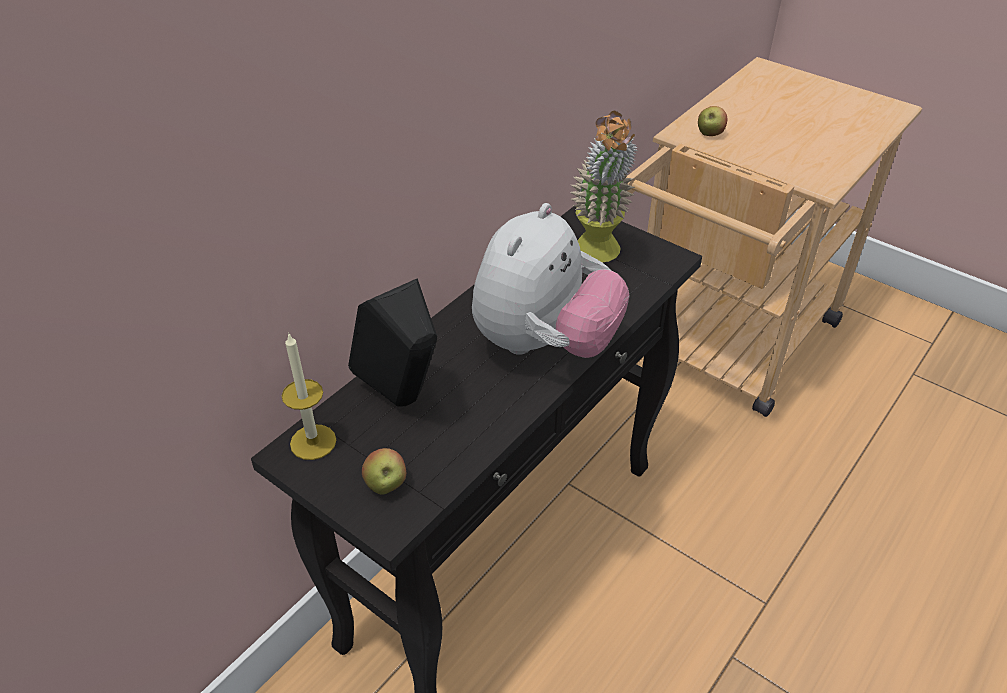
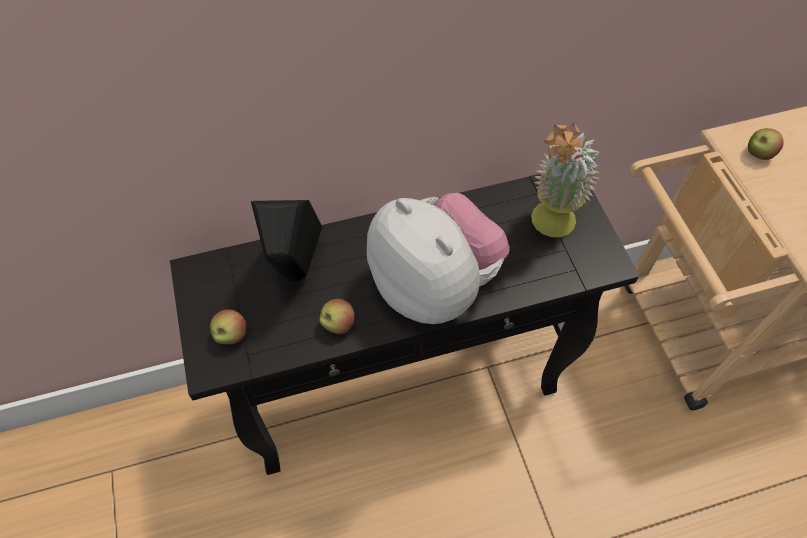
camera: 35 degrees right, 15 degrees up
(313, 442) = (214, 271): candle -> none
(486, 419) = (338, 324): none -> apple
(544, 344) = (434, 285): plush toy -> plush toy turned 105 degrees counterclockwise

